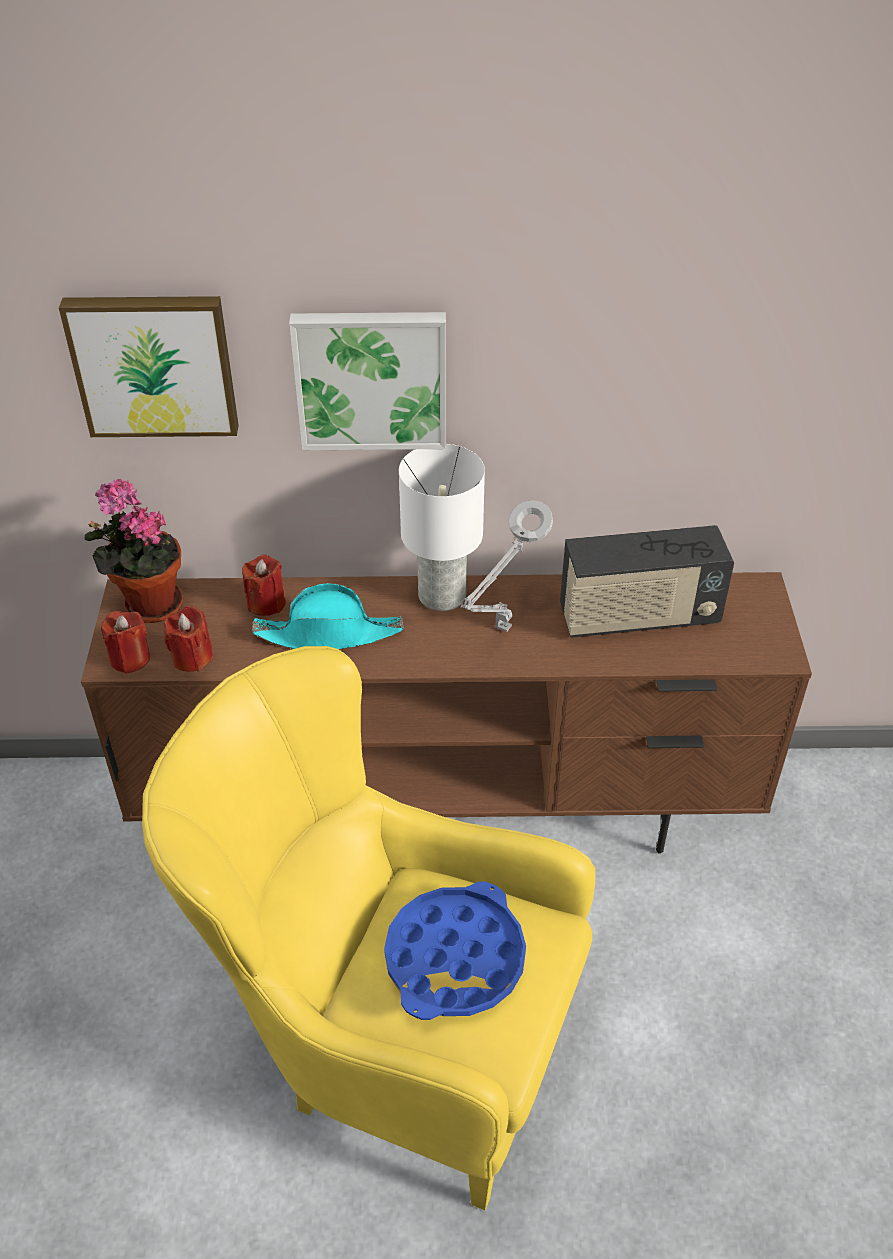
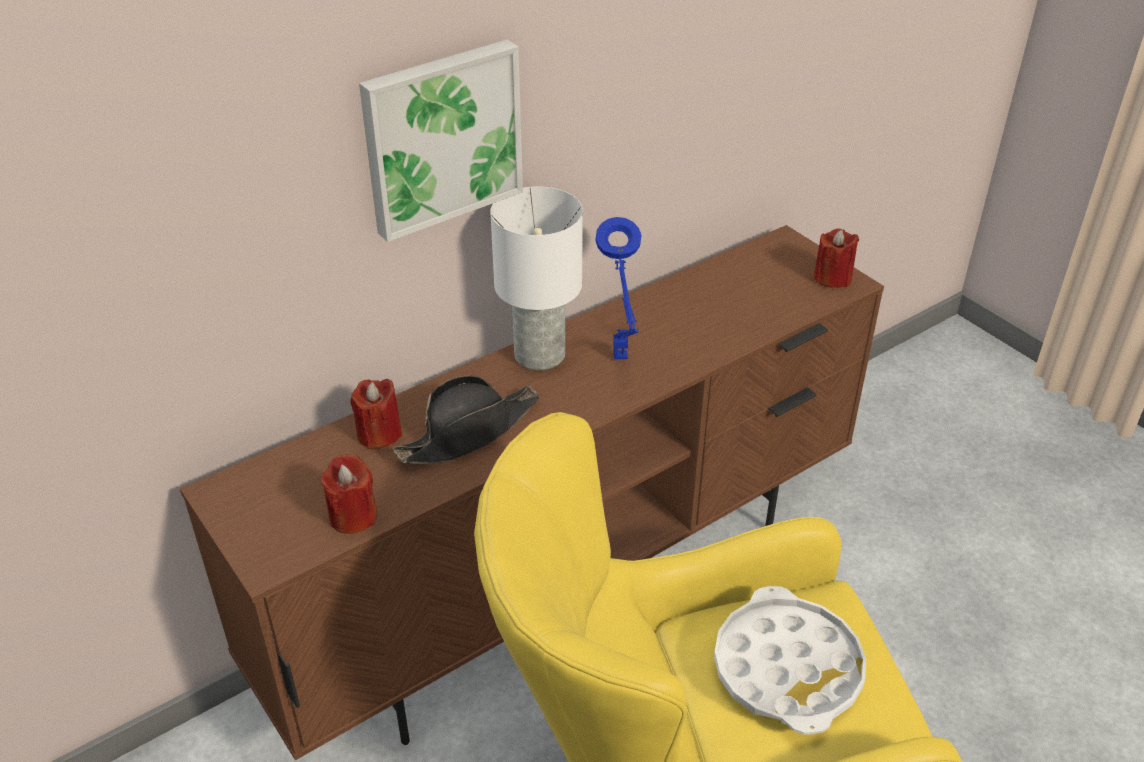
camera: 35 degrees left, 5 degrees down
(130, 658) = (286, 549): red candle -> red candle (832, 278)
(148, 604) = (253, 491): potted plant -> none
(154, 364) = (214, 190): picture -> none
(329, 633) = (469, 432): turquoise hat -> black hat
(455, 958) = (787, 669): blue tray -> white tray
(501, 630) = (620, 360): grey table lamp -> blue table lamp
(638, 617) = (718, 301): radio -> none

